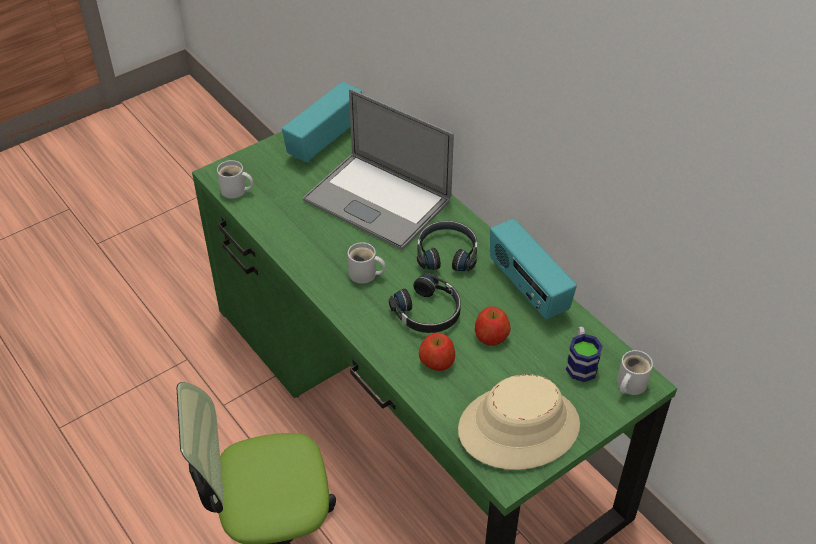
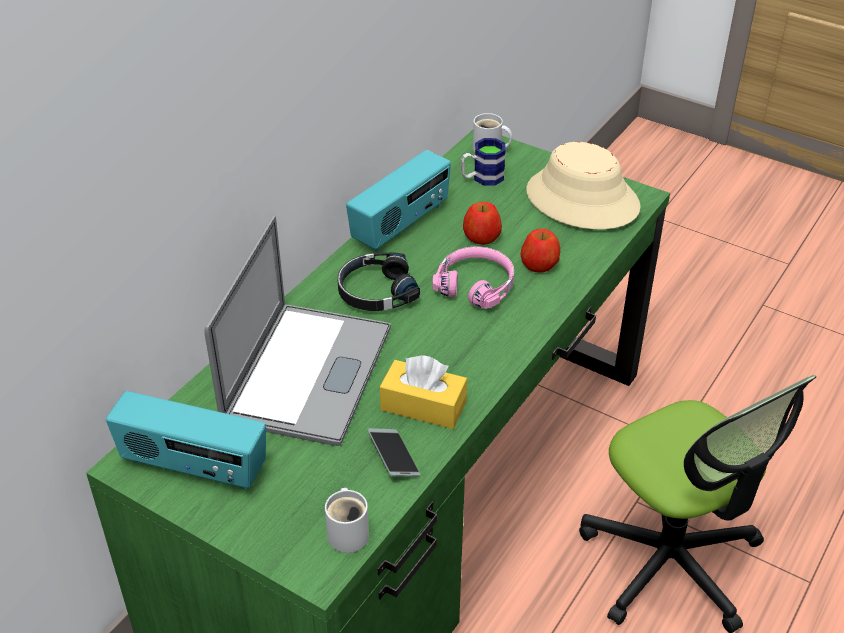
camera: 110 degrees left, 5 degrees down
(279, 222) = (393, 457): none -> phone
(315, 247) = (423, 406): none -> yellow tissue box
(365, 275) = (447, 348): white mug -> none
(428, 312) = (476, 285): black headphones -> pink headphones

